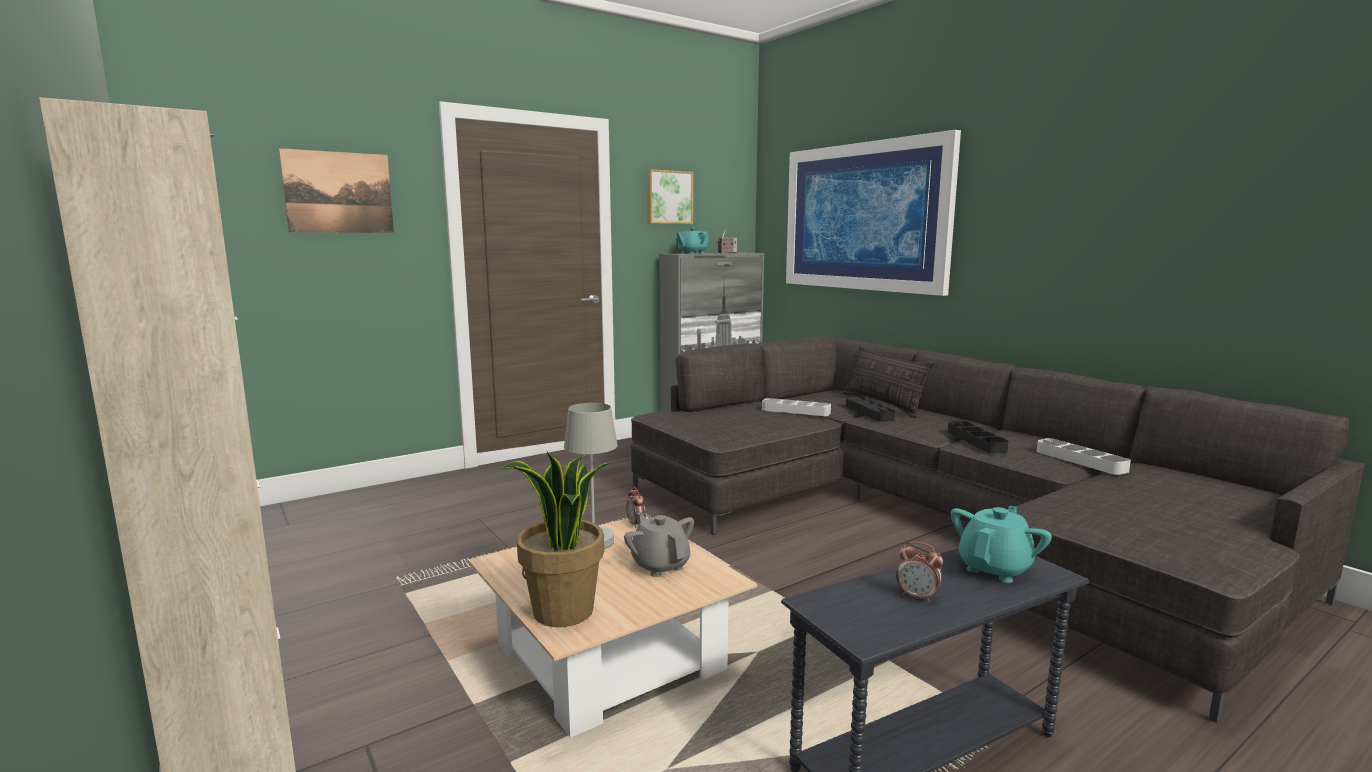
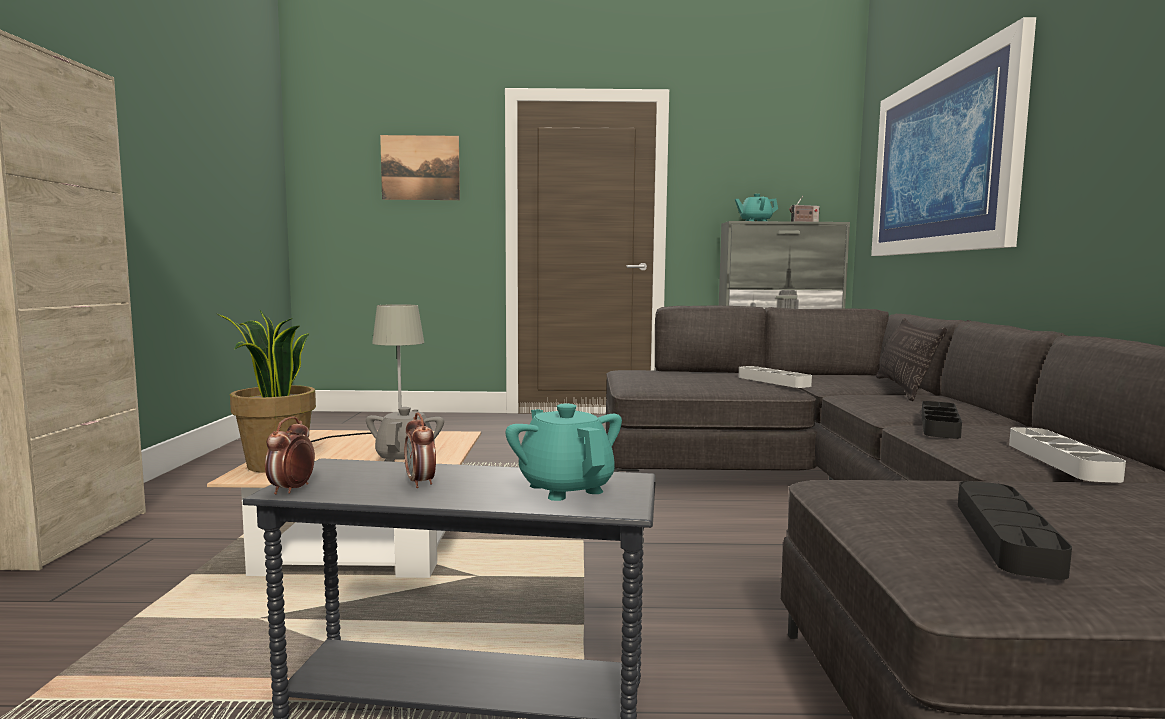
camera: 35 degrees right, 5 degrees down
(636, 524) = (457, 435): alarm clock -> alarm clock (291, 490)
(668, 197) = (738, 165): picture -> none
(869, 413) = (862, 391): black tray -> black tray (1005, 536)
(995, 568) = (565, 488): turquoise teapot -> turquoise teapot turned 105 degrees counterclockwise

